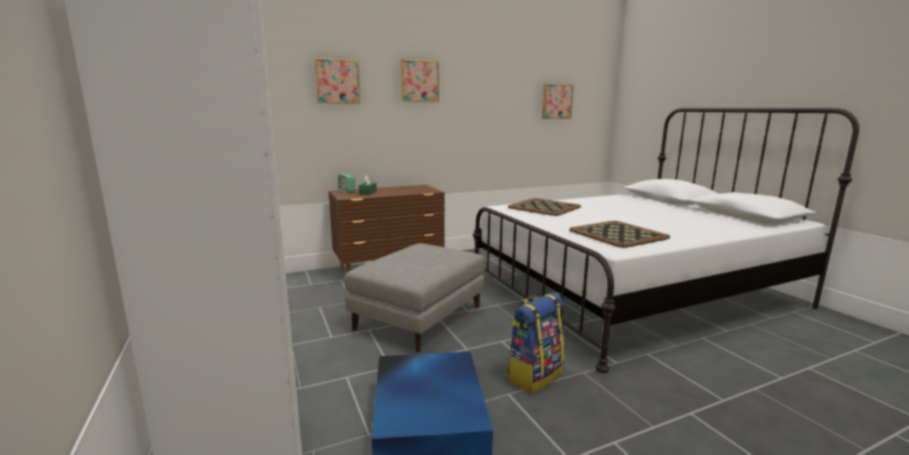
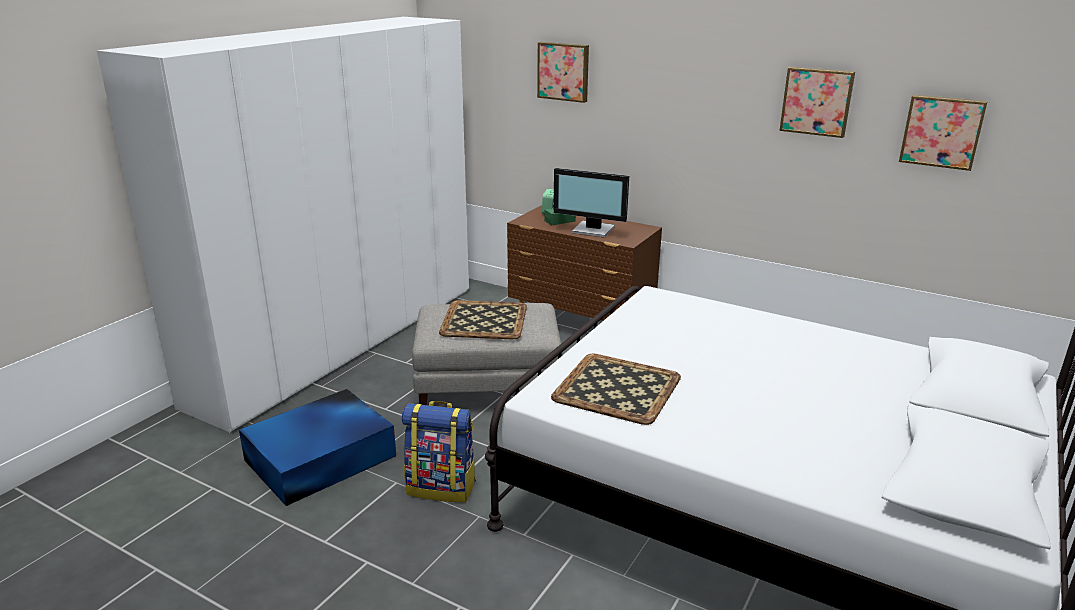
camera: 55 degrees right, 10 degrees up
(400, 192) = (593, 230): none -> monitor
(419, 81) = (670, 76): picture -> picture (817, 101)
(545, 207) = (698, 317): tray -> tray (485, 321)

